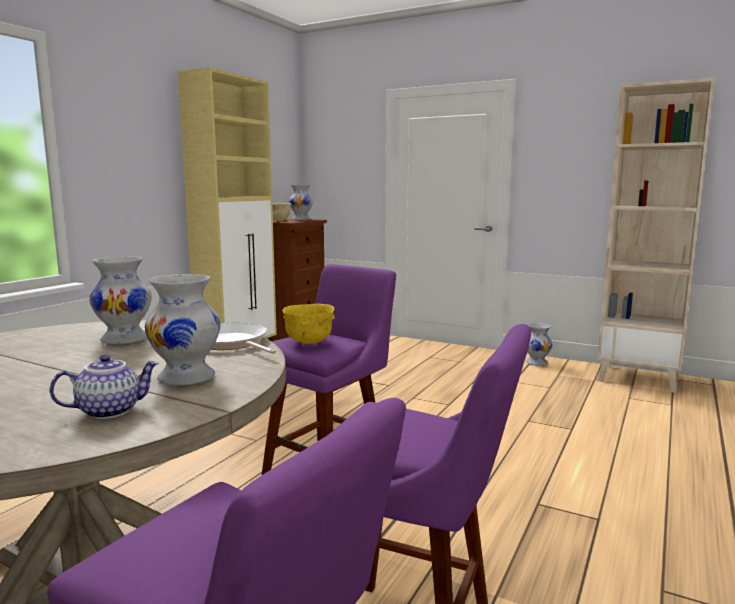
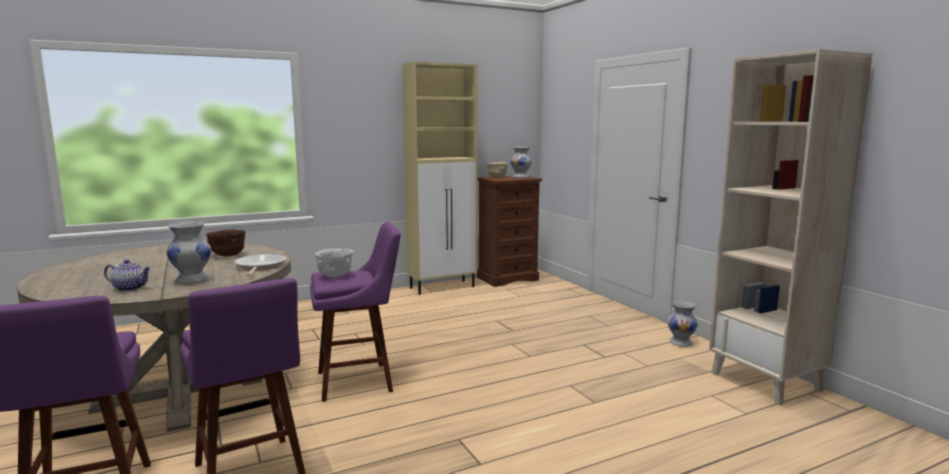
camera: 35 degrees right, 0 degrees up
(125, 339) = (228, 255): white vase -> brown bowl
(309, 342) = (335, 276): yellow bowl -> white bowl

